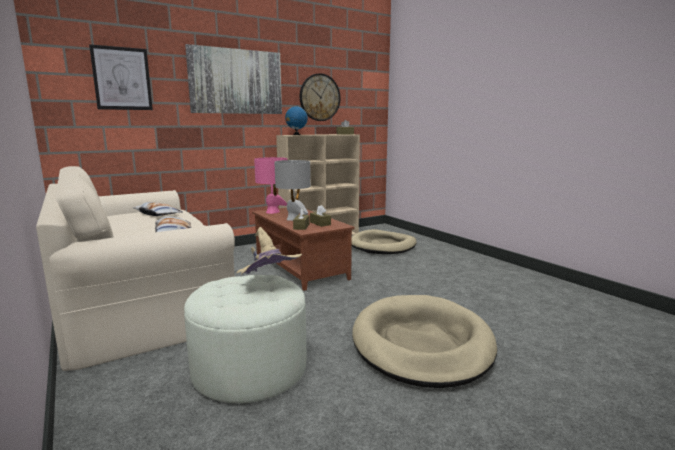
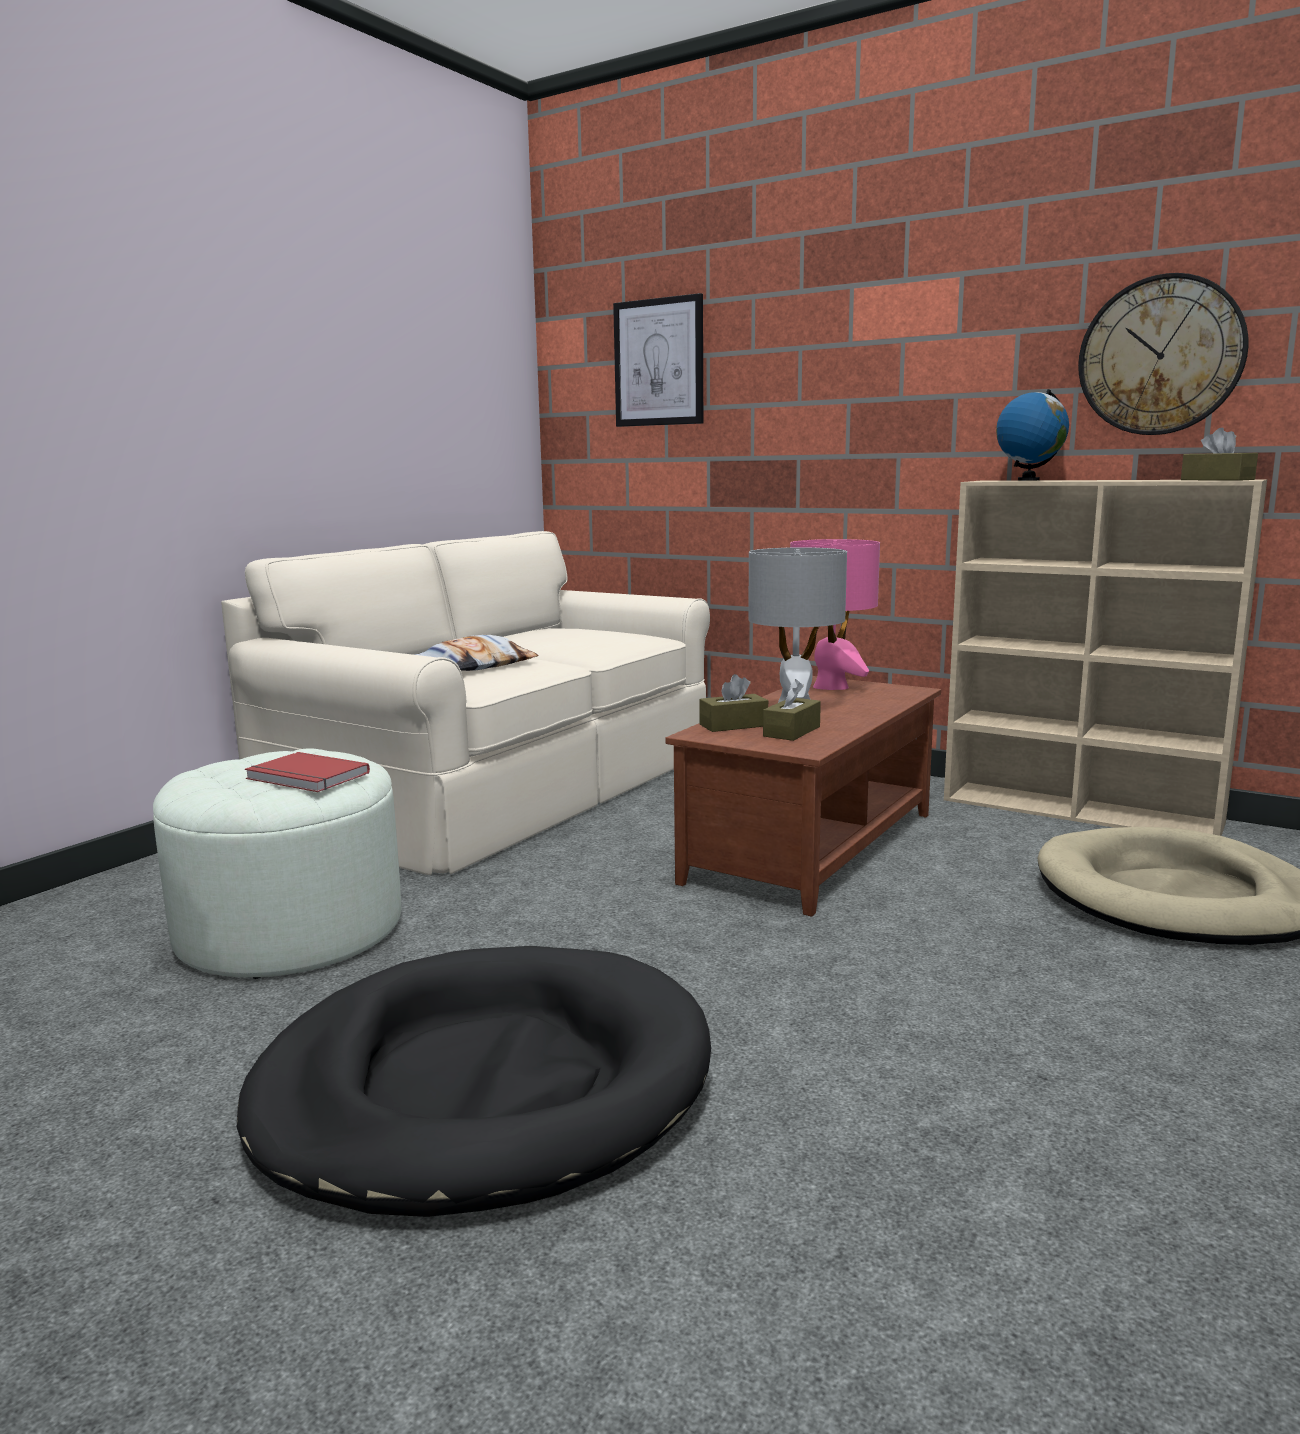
camera: 65 degrees right, 0 degrees up
(157, 214) = (593, 638): pillow -> none
(236, 81) = (887, 338): picture -> none
(268, 284) = (305, 777): beige hat -> red book
(421, 344) = (484, 1087): beige dog bed -> black dog bed

